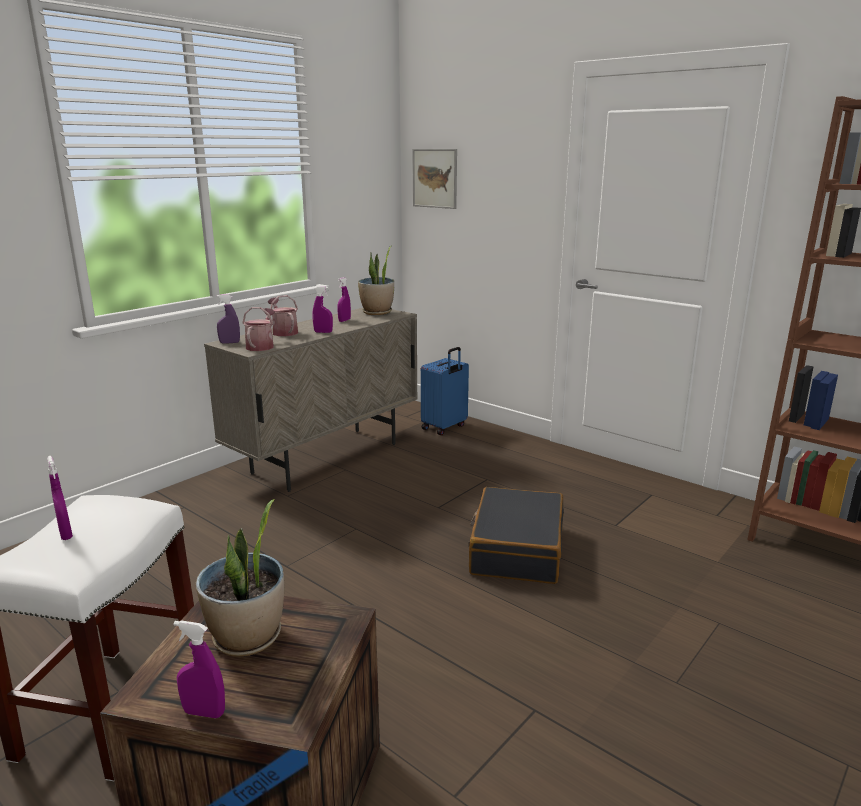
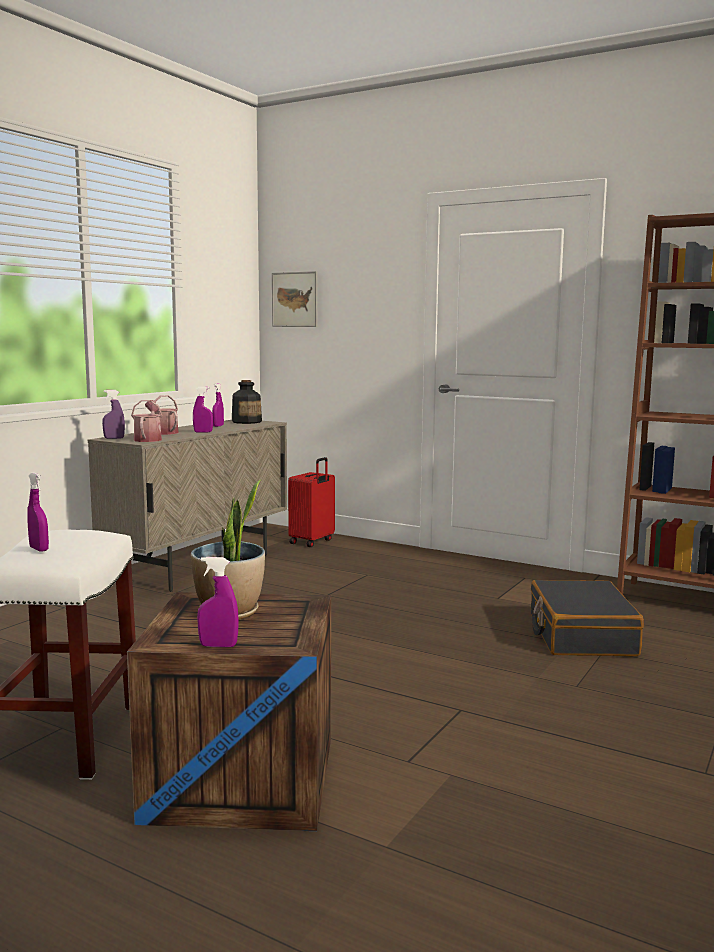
camera: 10 degrees left, 10 degrees down
(377, 312) = (246, 422): potted plant -> bottle
(444, 427) = (312, 542): blue suitcase -> red suitcase
(516, 549) = (411, 617): black suitcase -> black suitcase (580, 635)

